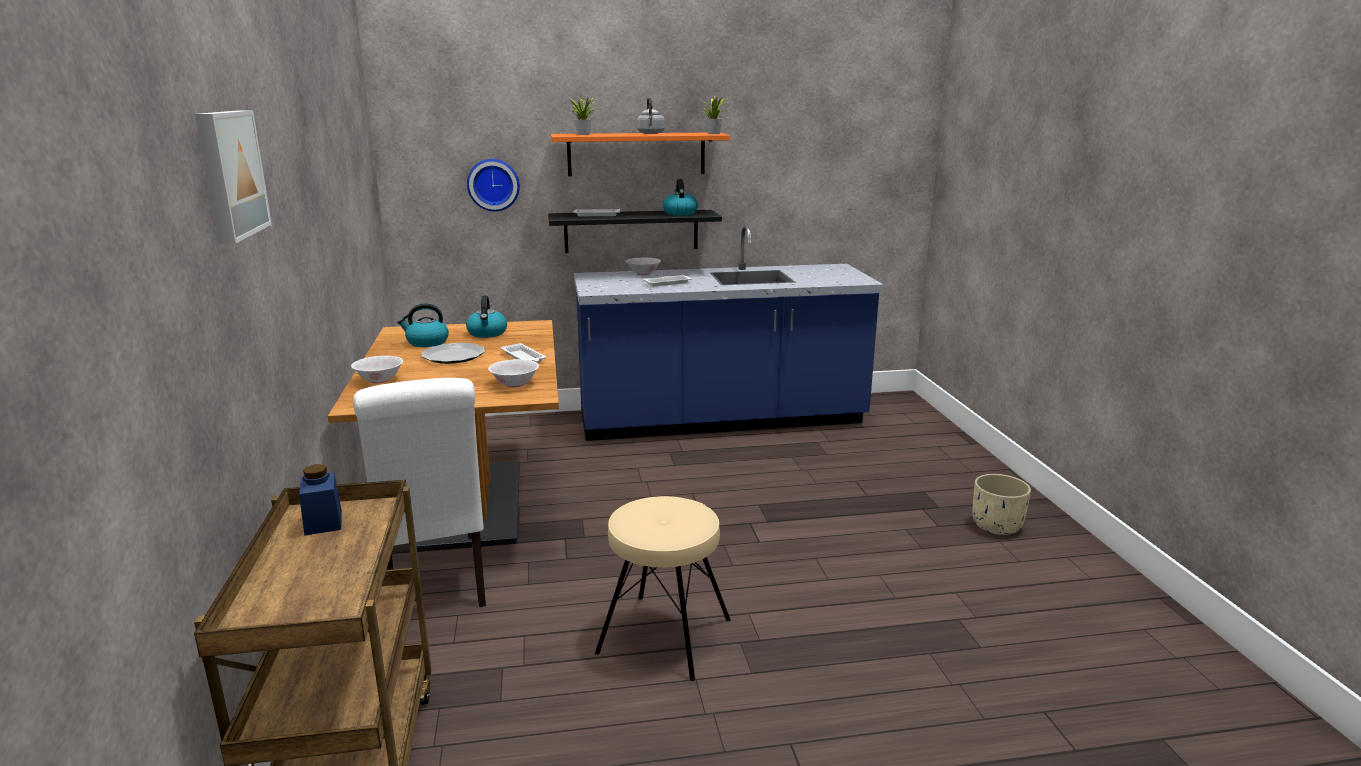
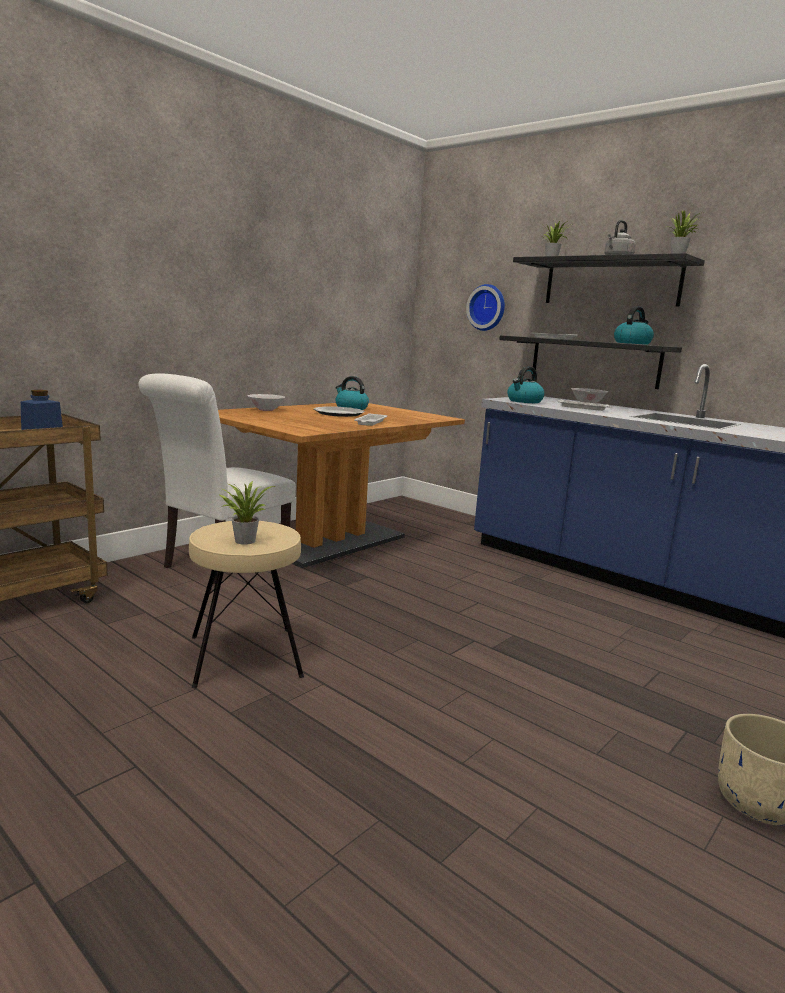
camera: 50 degrees right, 5 degrees down
(228, 174) = (81, 200): picture -> none
(487, 333) = (398, 413): kettle -> kettle (524, 401)
(515, 384) = (315, 426): white bowl -> none
(636, 154) = (611, 283): orange shelf -> black shelf
(685, 524) = (244, 540): none -> potted plant

